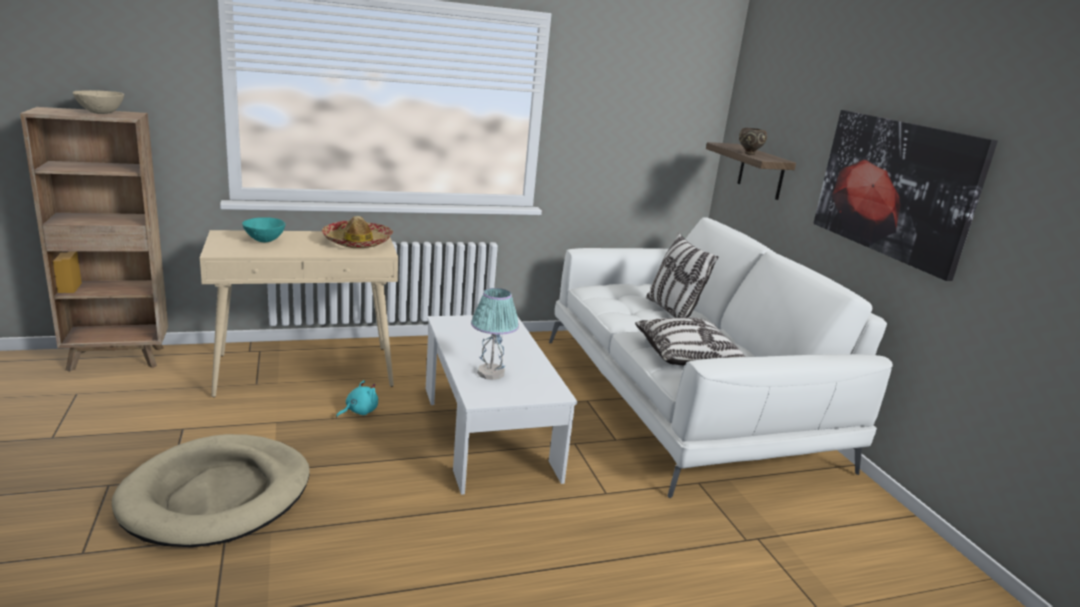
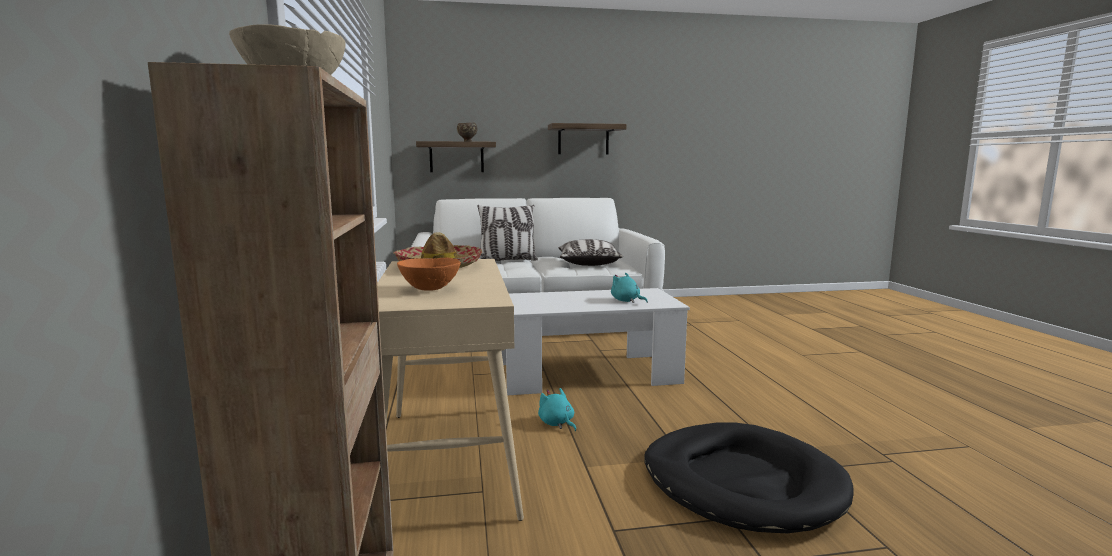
camera: 80 degrees left, 10 degrees down
(217, 495) = (742, 482): beige dog bed -> black dog bed
(264, 241) = (430, 289): turquoise bowl -> orange bowl
(490, 373) = (626, 301): table lamp -> turquoise plush toy
(895, 188) = (583, 139): picture -> shelf

